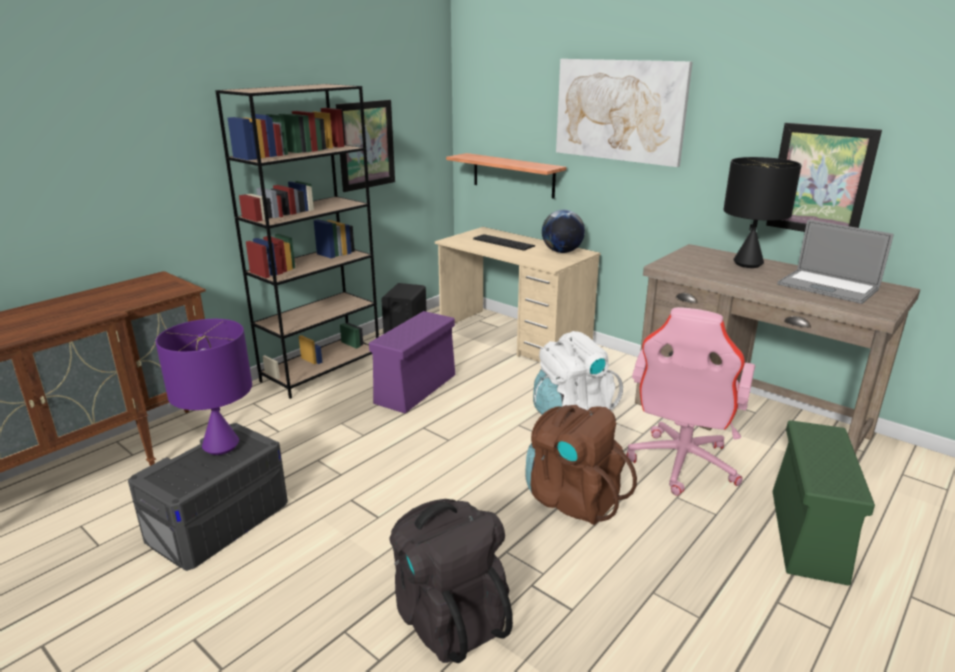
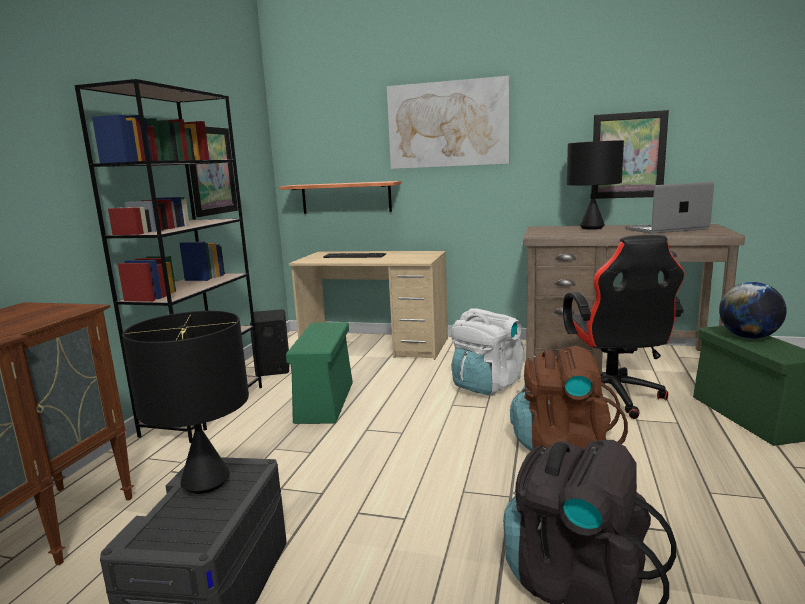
camera: 25 degrees left, 10 degrees down
(221, 447) = (206, 483): purple table lamp -> black table lamp
(415, 389) = (325, 402): purple storage box -> green storage box
(562, 252) = (415, 254): globe -> globe (749, 337)
(679, 468) = (613, 400): pink office chair -> black office chair
(827, 287) = (666, 229): laptop -> laptop turned 150 degrees clockwise

